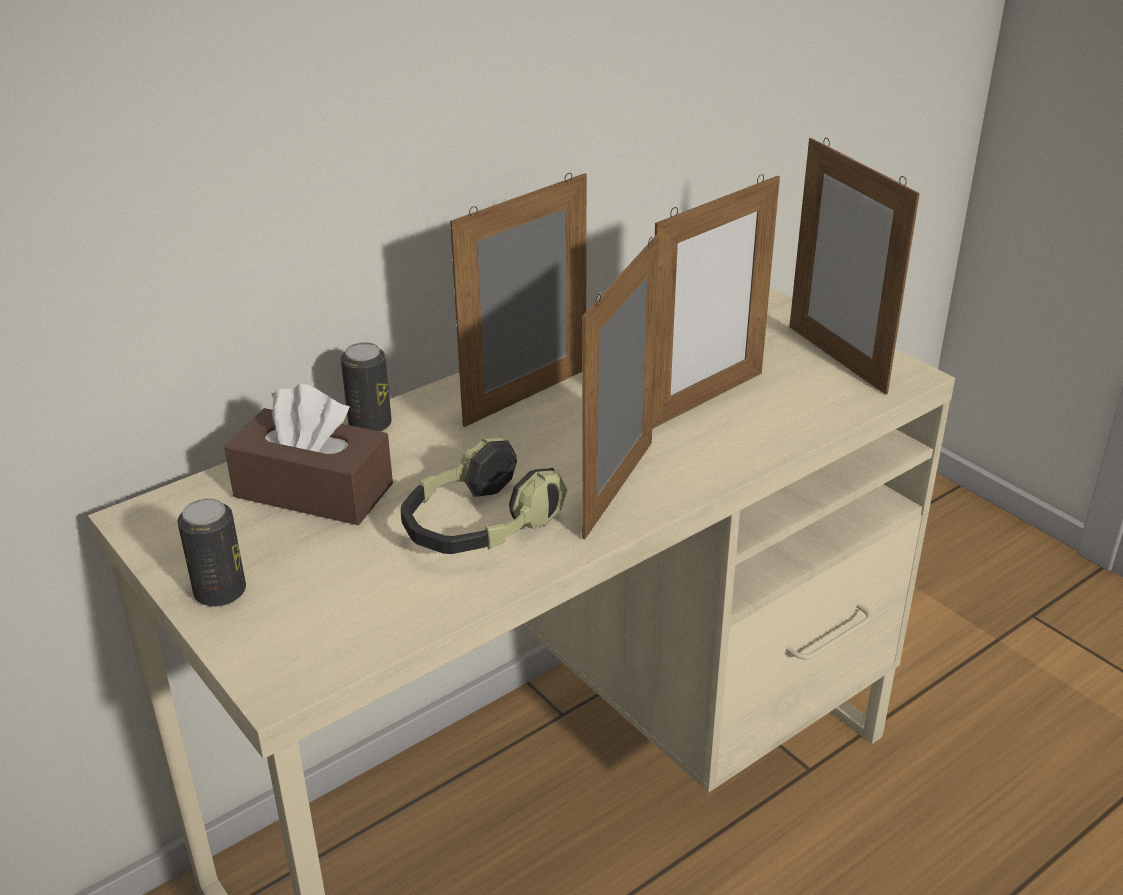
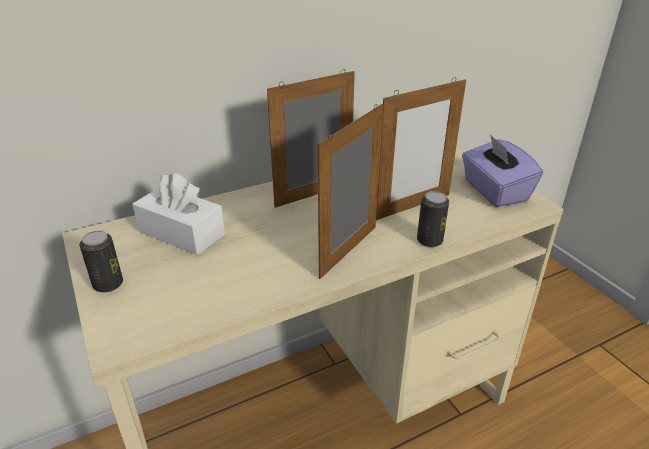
camera: 10 degrees right, 0 degrees up
(313, 490) = (182, 233): brown tissue box -> white tissue box
(370, 425) = (225, 201): can -> can (429, 240)
(479, 528) = (263, 265): headphones -> none
(836, 359) = (494, 191): picture frame -> purple tissue box

